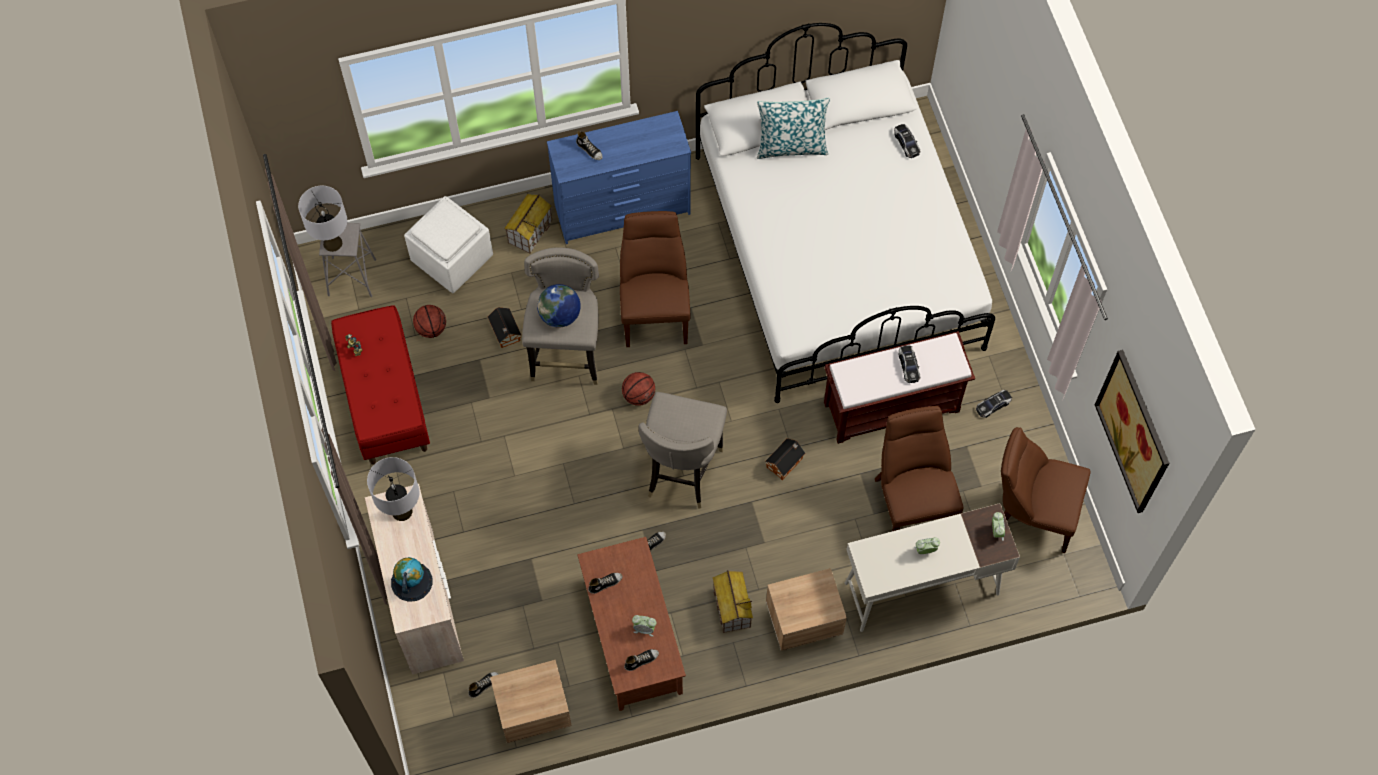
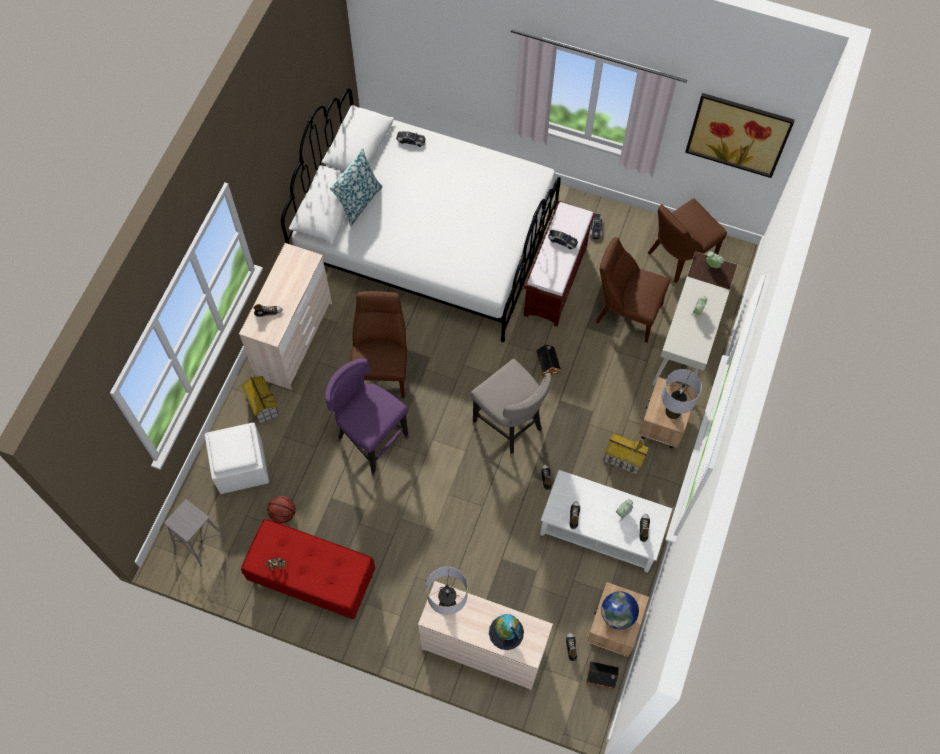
camera: 55 degrees left, 0 degrees up
(333, 243) = (186, 526): grey table lamp -> grey table lamp (673, 411)
(505, 333) = (325, 469): toy house -> toy house (602, 677)
(560, 315) = (370, 413): globe -> globe (617, 614)
(567, 353) = (371, 440): grey stool -> purple stool
(622, 210) = (295, 340): blue dresser -> beige dresser
(631, 635) = (600, 531): brown coffee table -> white coffee table
(639, 395) = (436, 417): basketball -> none
(655, 309) = (382, 368): brown chair -> brown chair turned 60 degrees clockwise

